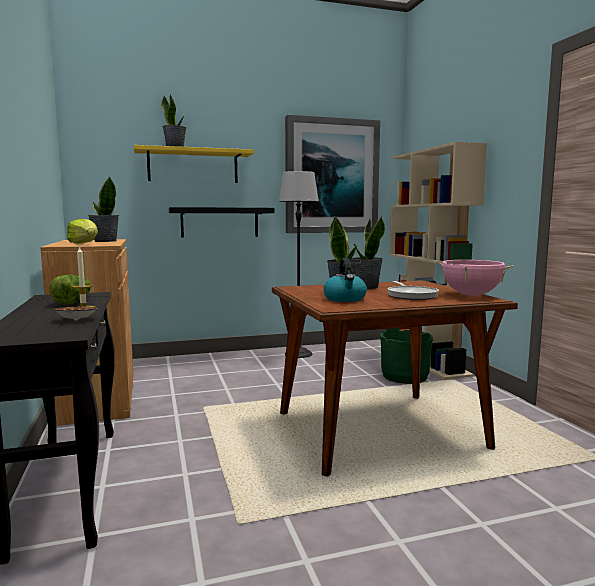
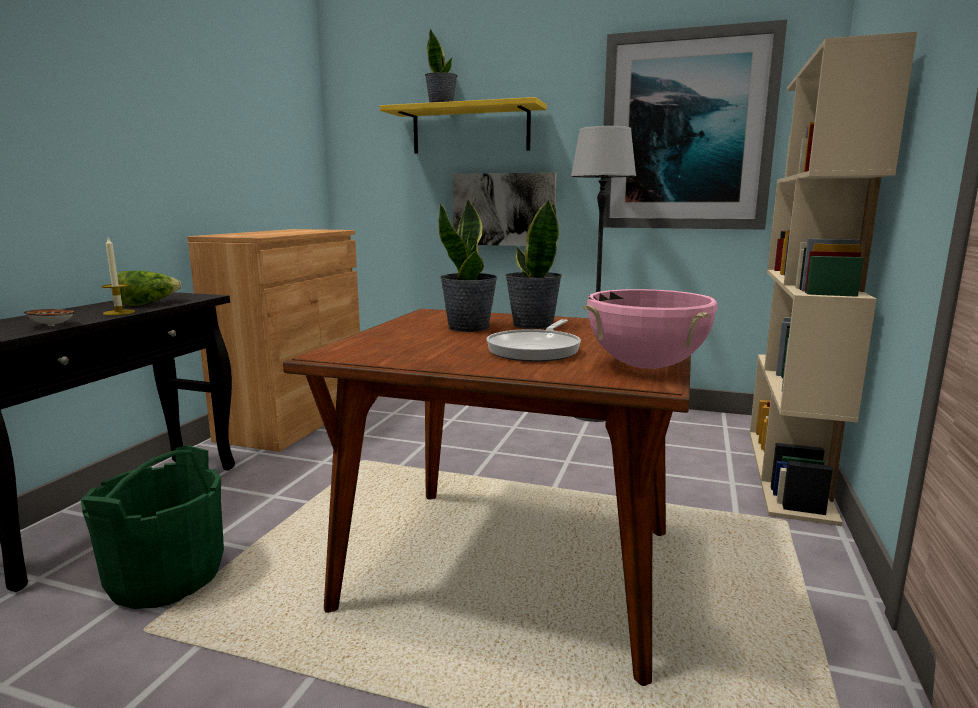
camera: 35 degrees right, 5 degrees up
(84, 243) = (257, 233): lettuce -> none
(105, 241) = (299, 232): potted plant -> none
(219, 222) = (504, 209): black shelf -> picture
(345, 299) = (413, 341): kettle -> none
(404, 376) = (701, 490): green bucket -> green bucket (165, 577)

